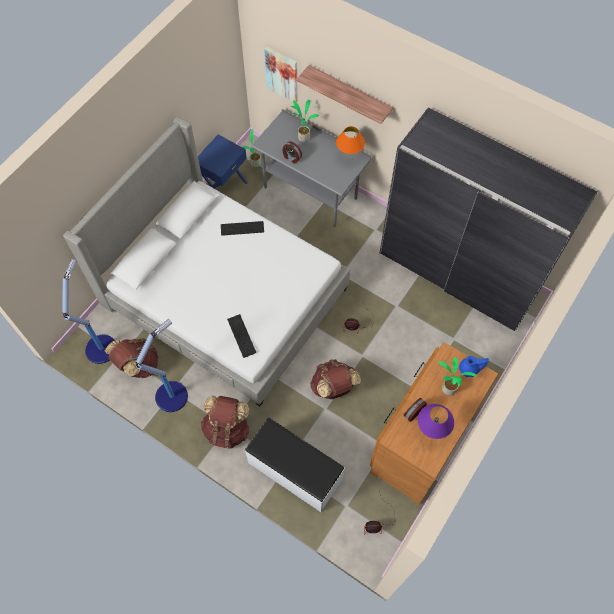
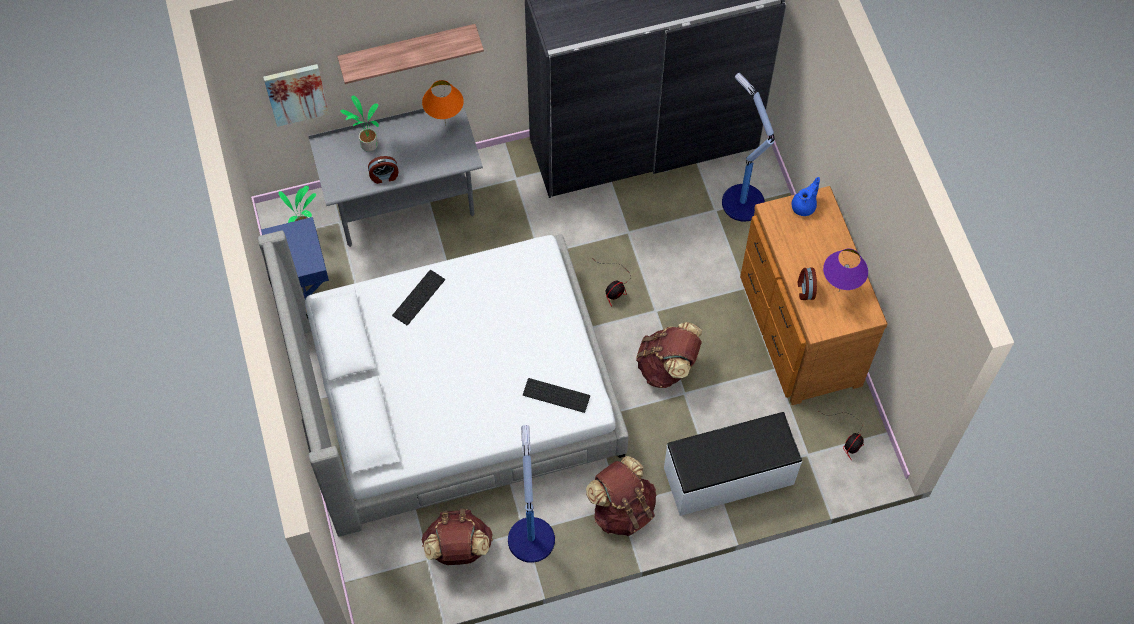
camera: 50 degrees left, 0 degrees up
(101, 347) = (398, 574): floor lamp -> floor lamp (741, 201)
(448, 389) = (808, 241): potted plant -> none

